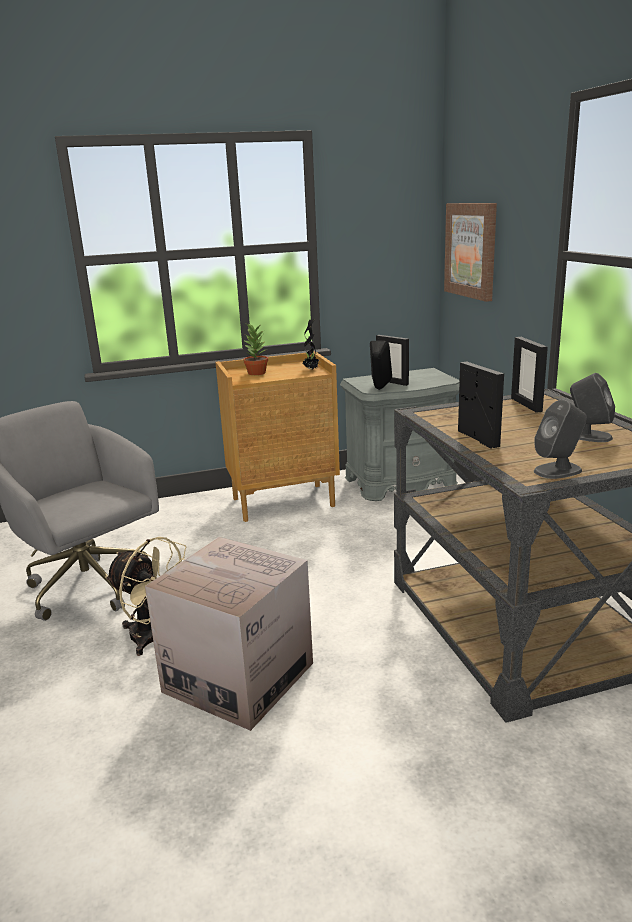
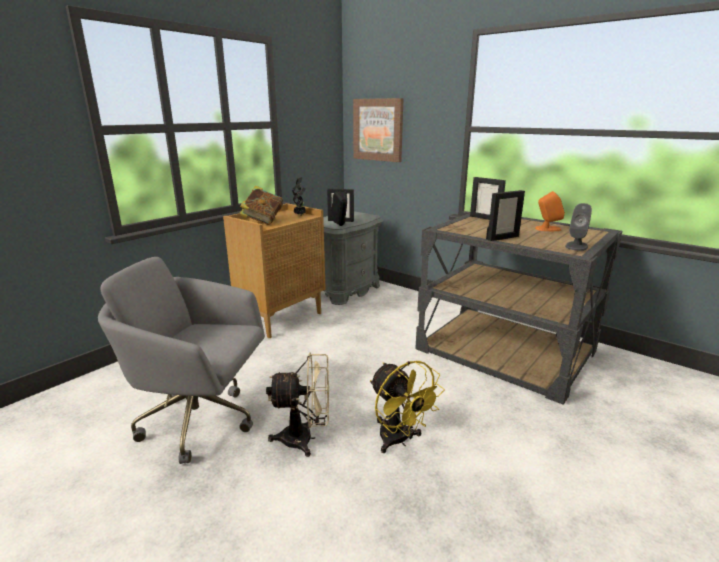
camera: 35 degrees left, 0 degrees up
(239, 677) = (399, 440): cardboard box -> yellow fan
(256, 373) = (263, 221): potted plant -> book
(477, 438) = (502, 238): picture frame -> picture frame turned 120 degrees clockwise
(588, 436) = (547, 229): grey speaker -> orange speaker

